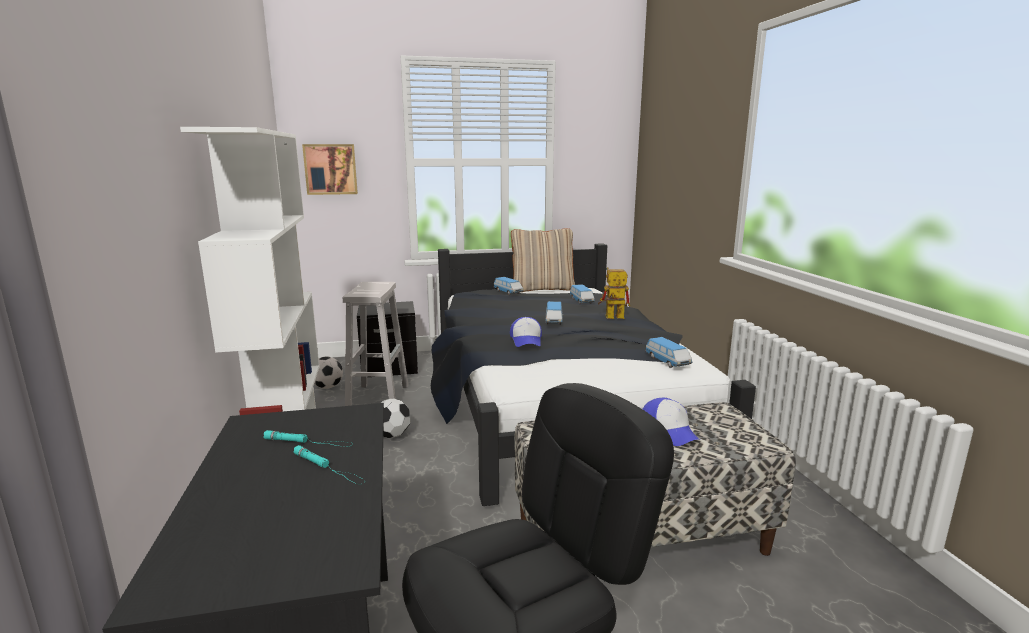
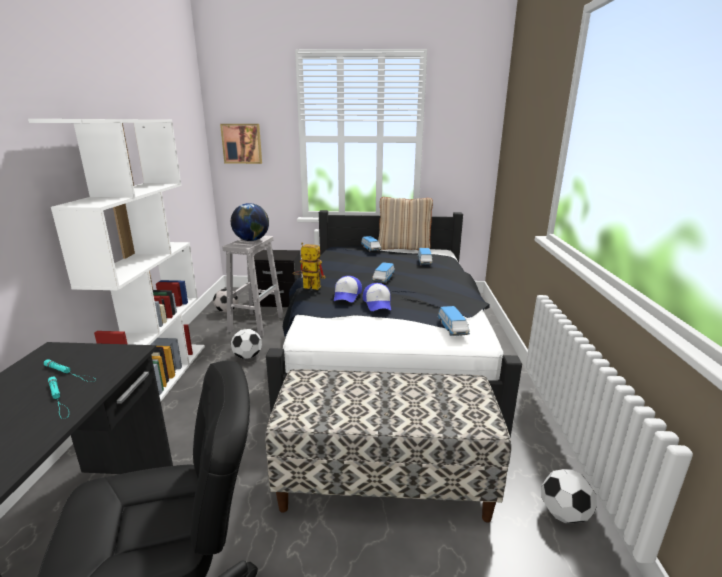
camera: 15 degrees right, 5 degrees up
(373, 288) = (251, 240): none -> globe
(610, 317) = (435, 281): toy robot -> toy robot (307, 287)
(669, 430) = (409, 397): cap -> cap (378, 303)
(832, 534) = (563, 514): none -> football

